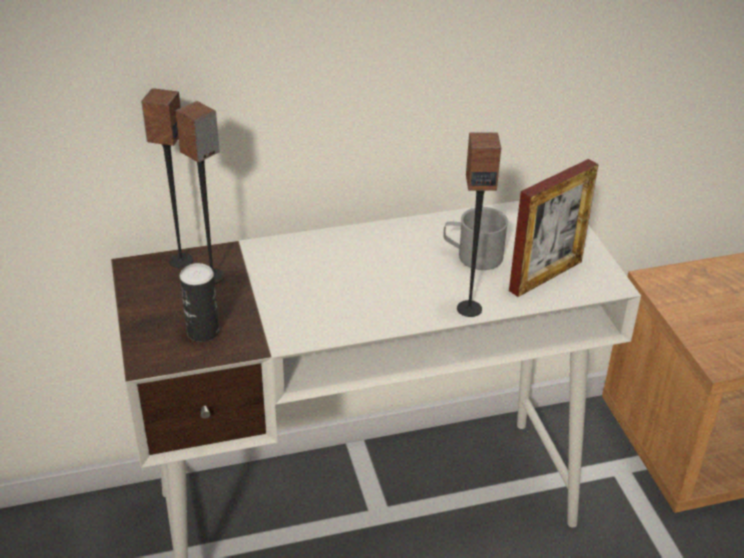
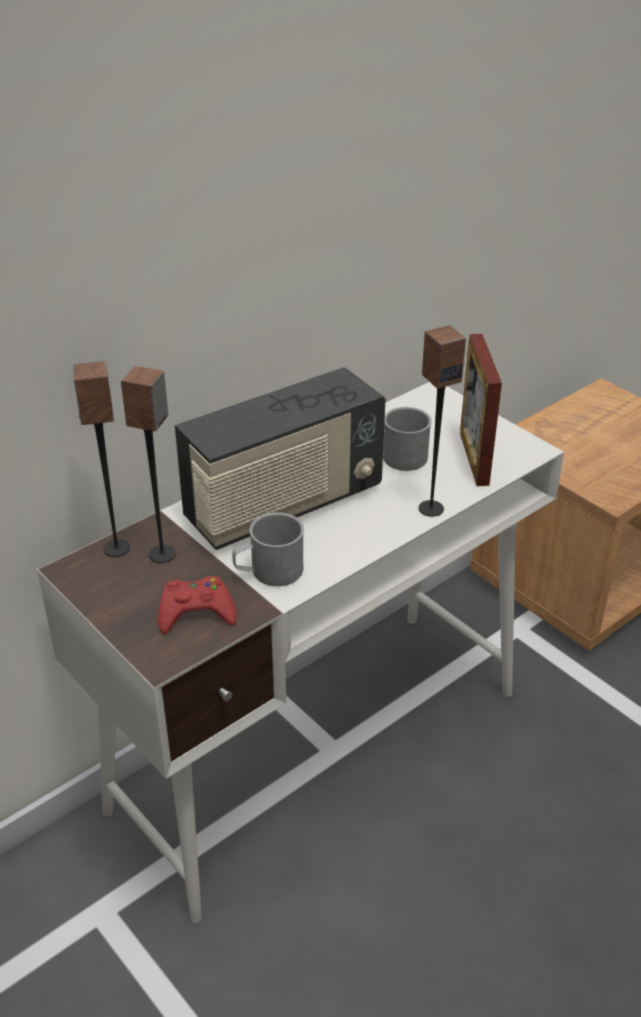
camera: 25 degrees left, 0 degrees up
(203, 332) = (196, 611): can -> red game controller
(286, 319) = (269, 572): none -> grey mug
(341, 267) = (284, 505): none -> radio
(545, 276) = (474, 458): picture frame -> picture frame turned 150 degrees clockwise

